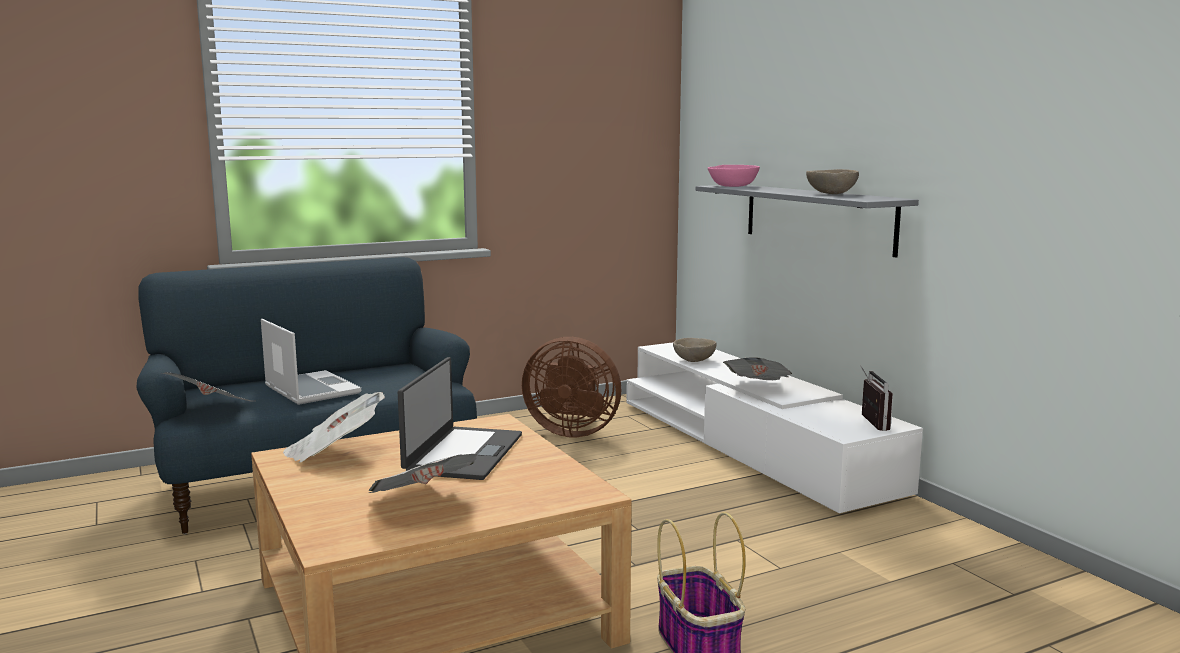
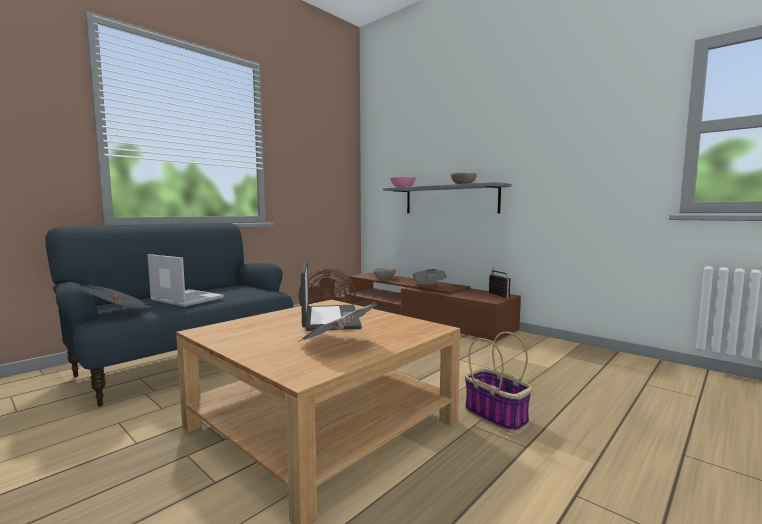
camera: 20 degrees left, 5 degrees down
(334, 452) = (240, 325): newspaper -> none
(749, 444) = (421, 318): white tv stand -> brown tv stand

